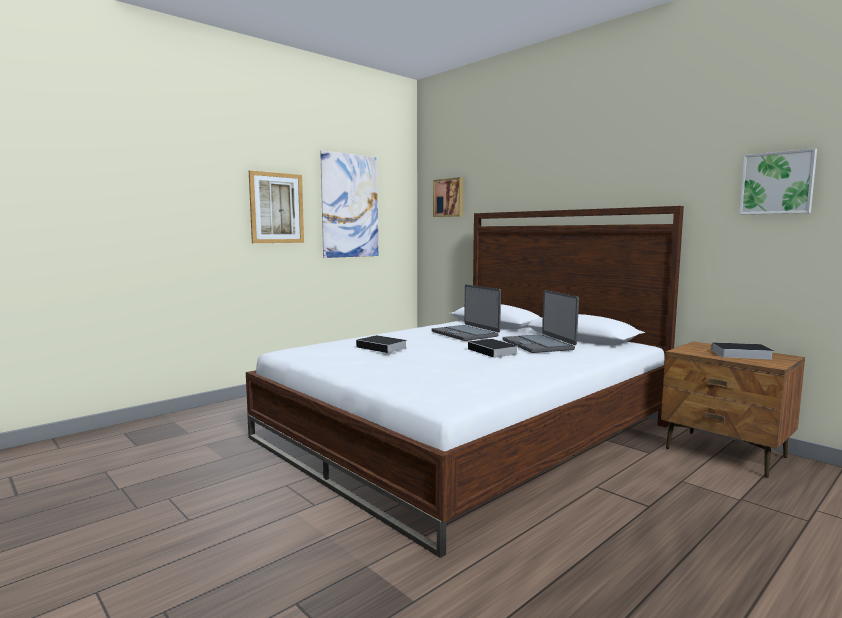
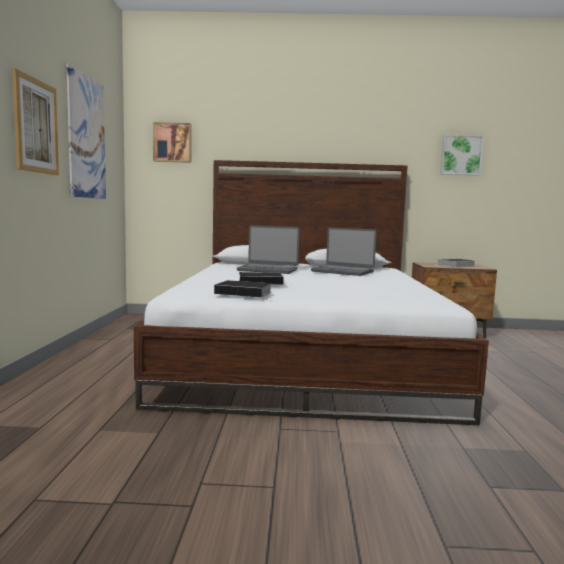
camera: 45 degrees left, 0 degrees up
(494, 351) = (339, 277): book -> book (245, 293)

